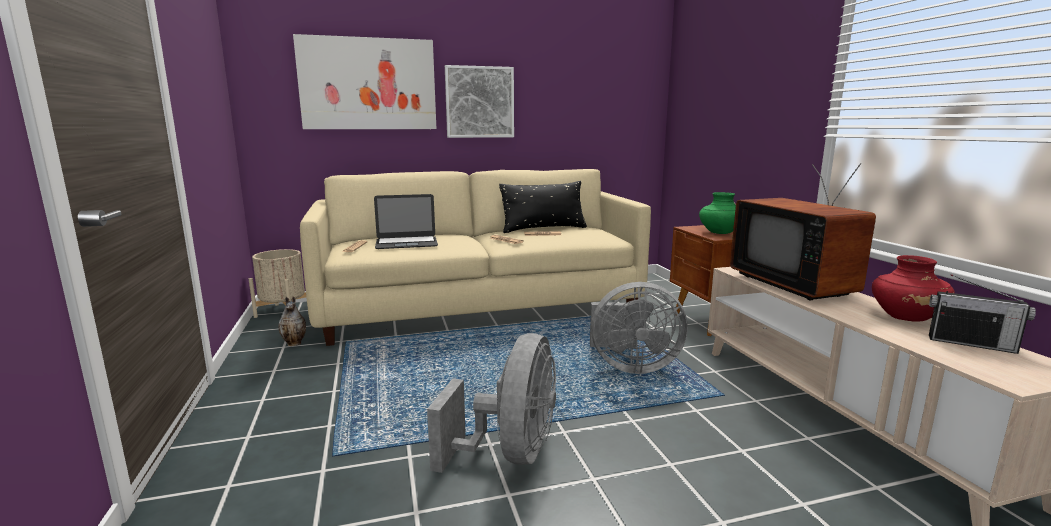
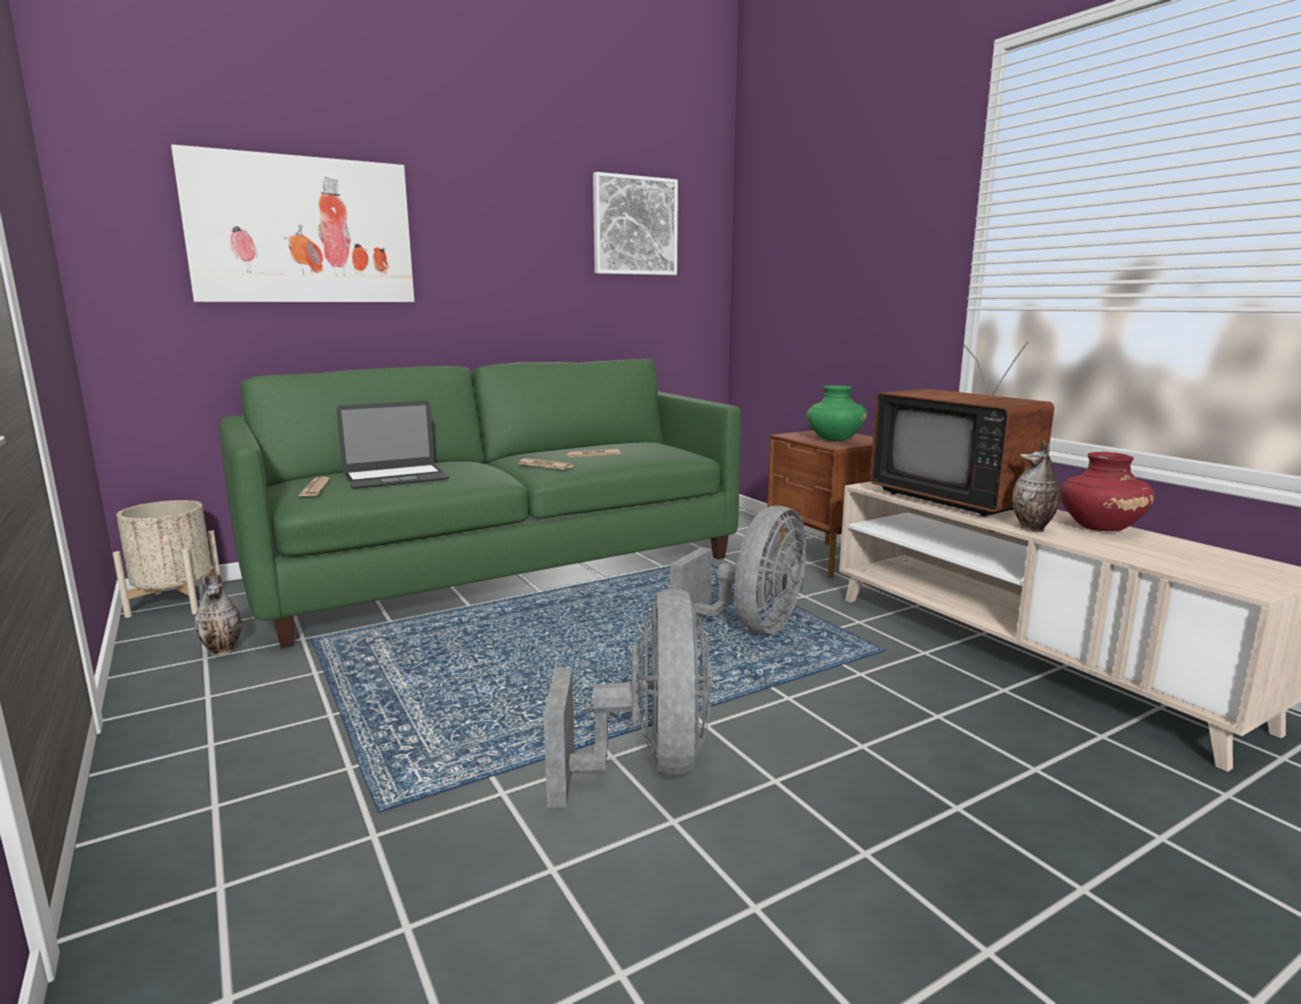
camera: 15 degrees left, 0 degrees up
(479, 102) = (477, 262): picture -> picture (635, 226)
(480, 307) = (502, 568): beige sofa -> green sofa
(543, 229) = (587, 447): black pillow -> none
(630, 366) = (752, 627): grey fan -> grey fan turned 45 degrees counterclockwise
(843, 313) = (1033, 529): none -> vase
(971, 343) = (1184, 551): radio -> none

